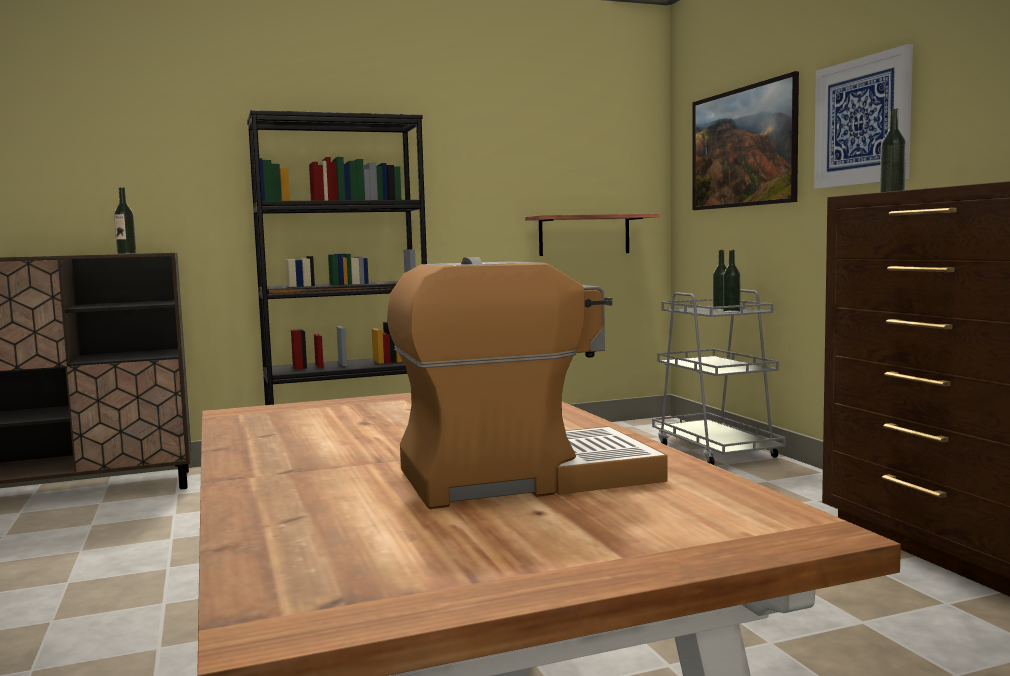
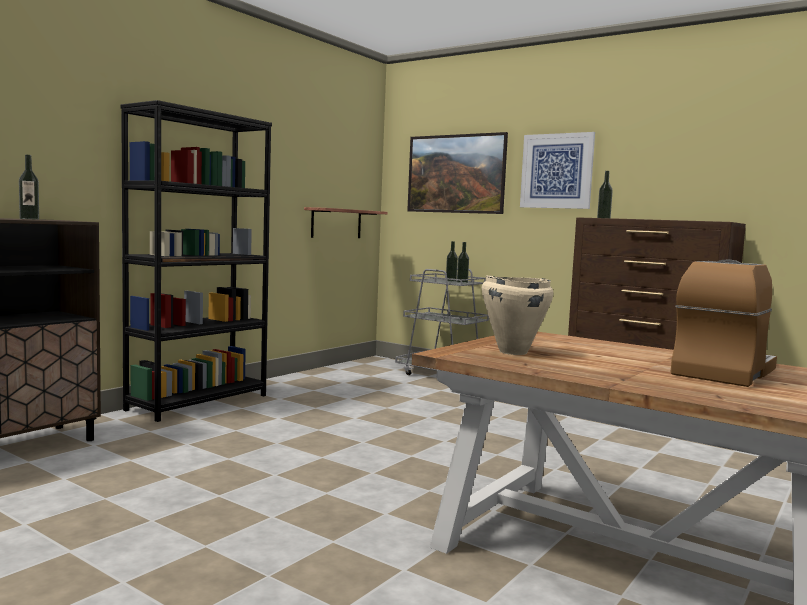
camera: 35 degrees left, 0 degrees up
(333, 416) = (512, 352): none -> beige cooking pot

